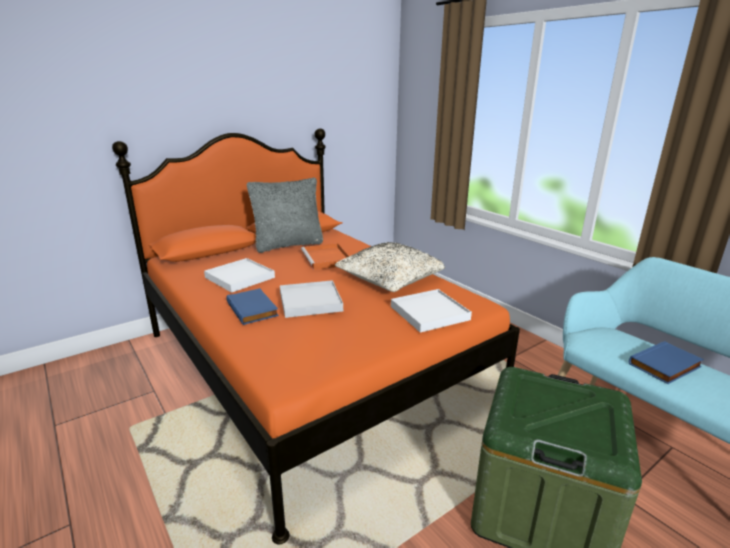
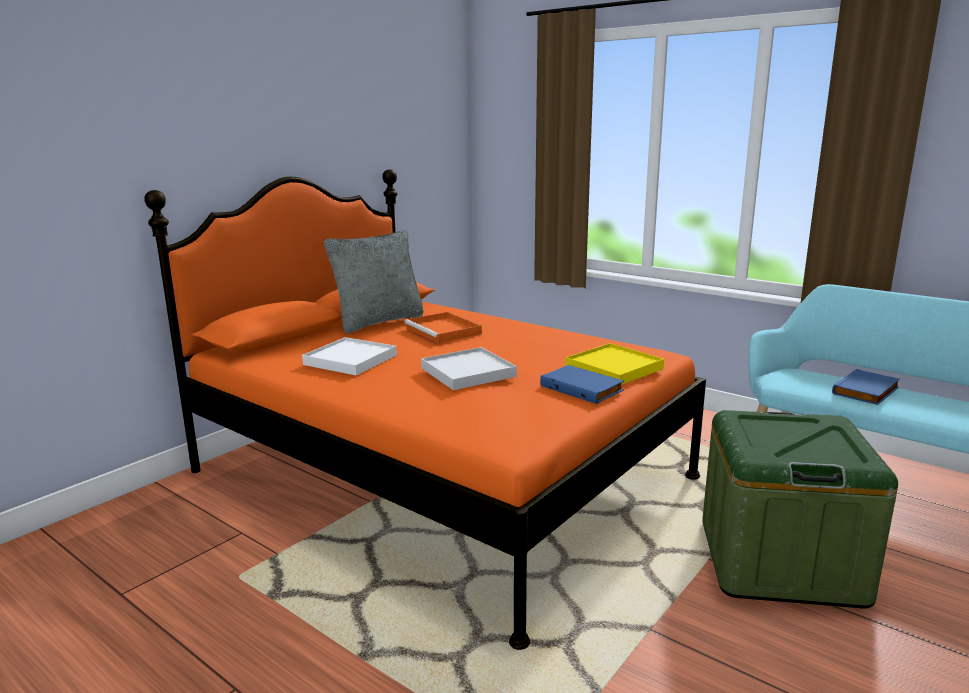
camera: 15 degrees left, 5 degrees down
(253, 309) = (404, 387): blue book -> blue book (583, 388)
(391, 278) = (540, 341): beige pillow -> none
(429, 313) = (614, 368): white tray -> yellow tray

